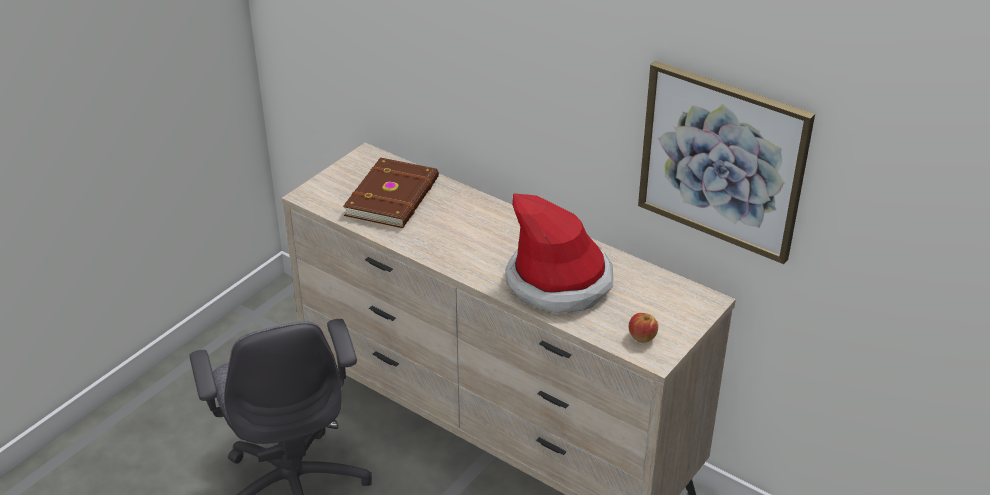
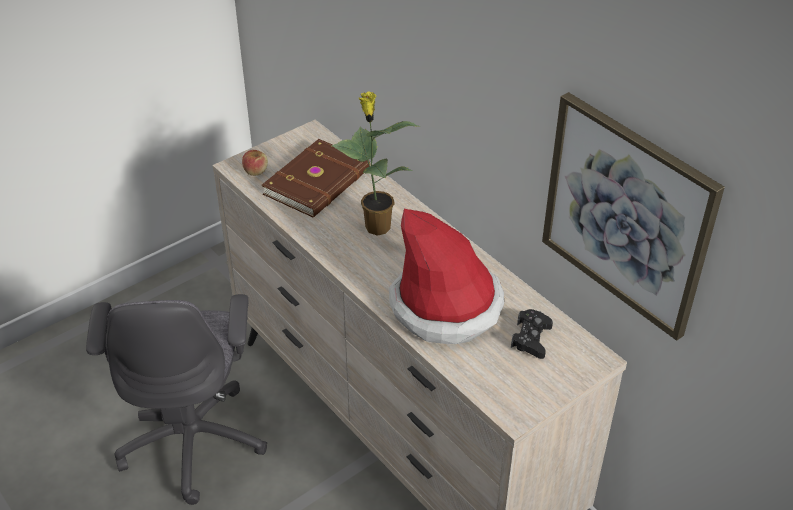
camera: 15 degrees right, 5 degrees up
(465, 226) = (376, 226): none -> potted plant
(642, 336) = (508, 386): apple -> apple (255, 171)
(646, 295) = (531, 338): none -> black game controller

